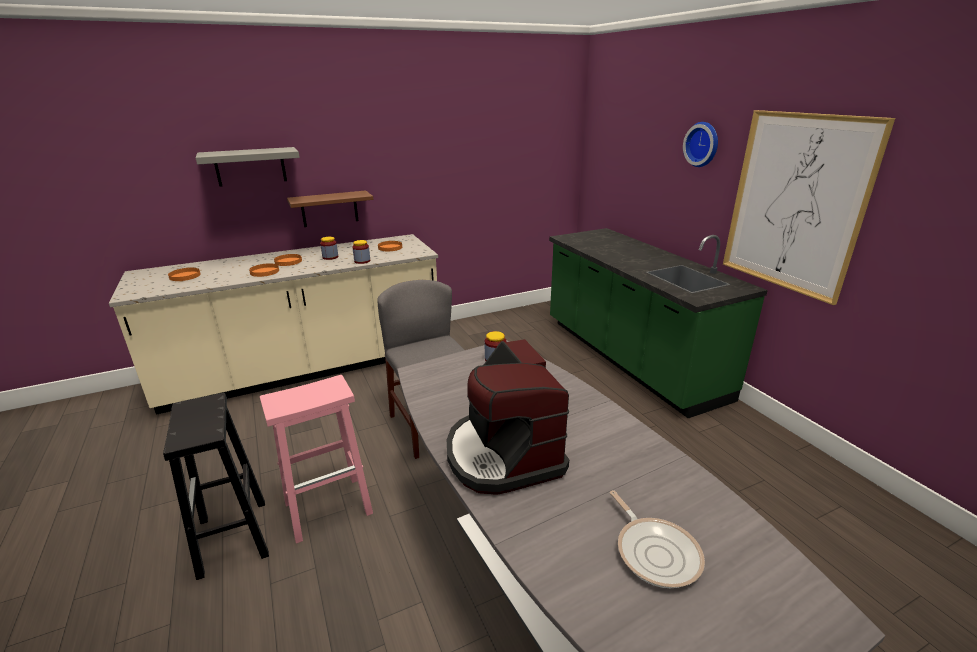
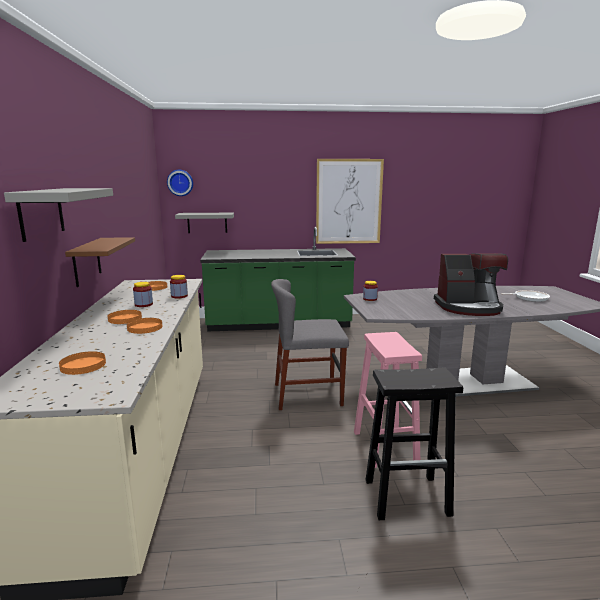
camera: 70 degrees left, 10 degrees down
(613, 192) = (207, 222): none -> grey shelf
(703, 144) = (284, 179): wall clock -> wall clock (180, 183)

